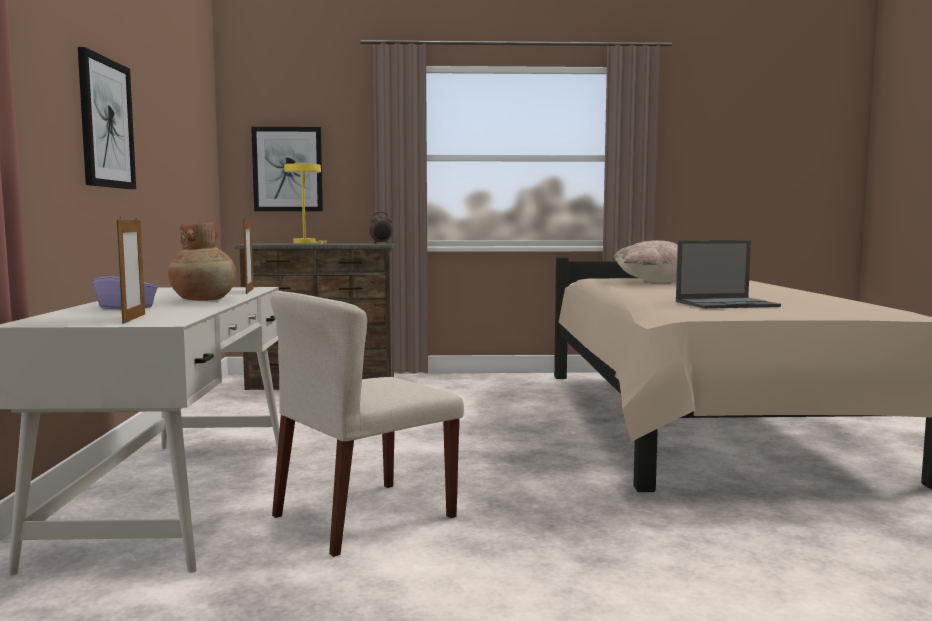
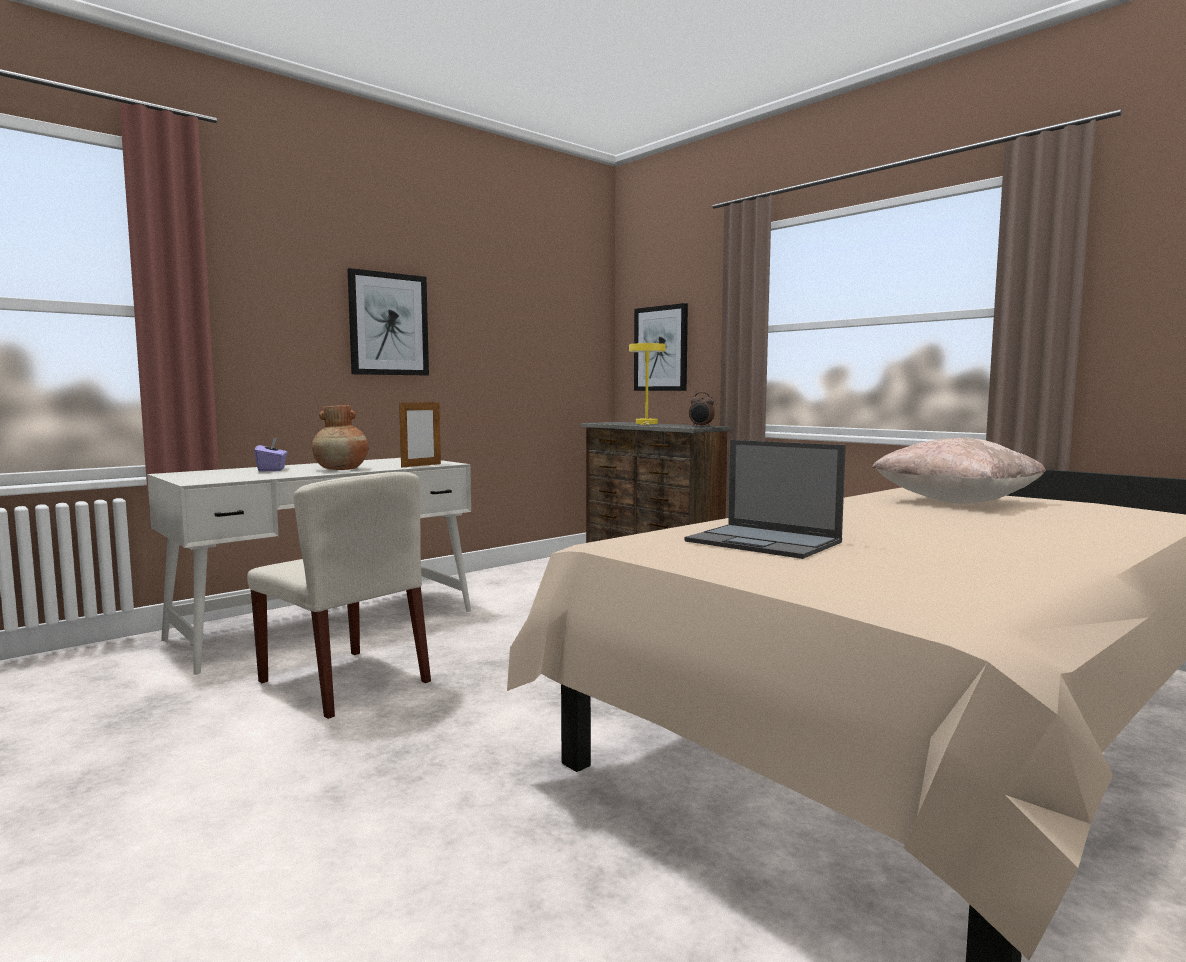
camera: 50 degrees right, 0 degrees up
(134, 318) = (212, 477): picture frame -> none
(363, 517) = (345, 682): beige chair -> beige chair turned 150 degrees counterclockwise

